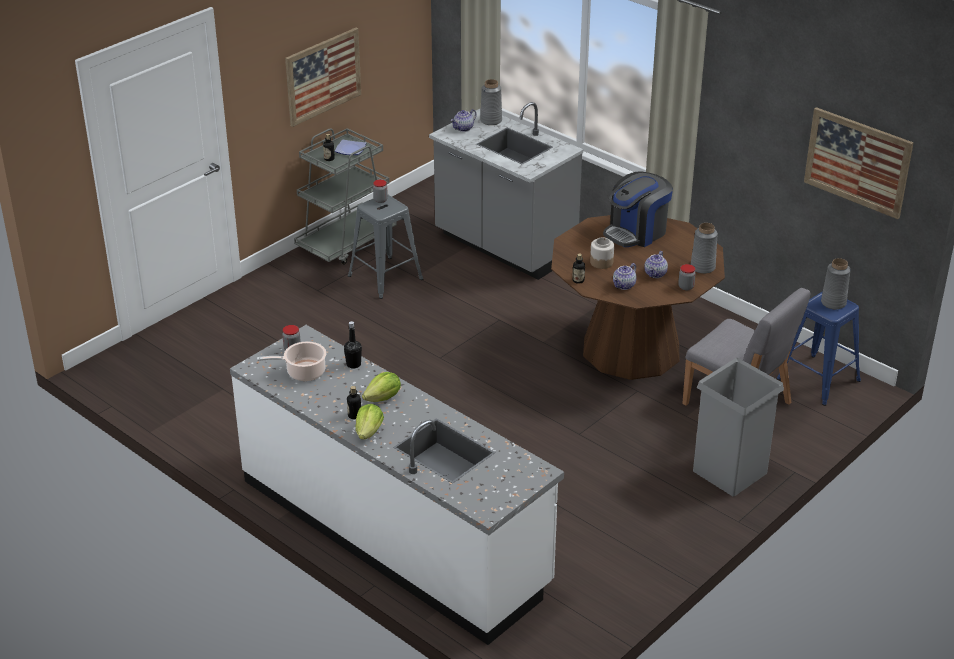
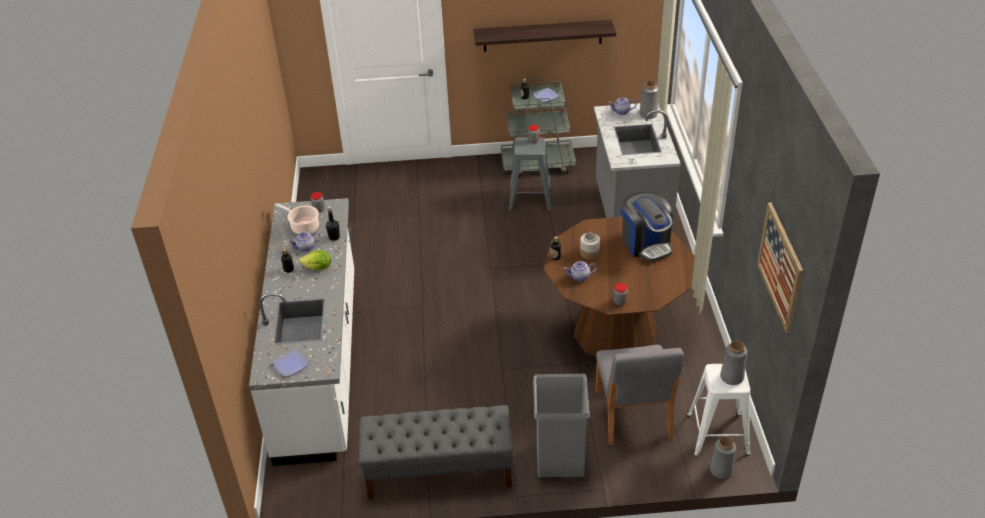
camera: 45 degrees right, 5 degrees up
(323, 76) = (542, 35): picture -> shelf
(369, 432) = (280, 284): lettuce -> none
(500, 489) = (290, 365): none -> plate
(636, 232) = (645, 243): coffee machine -> coffee machine turned 120 degrees counterclockwise
(649, 547) = (439, 472): none -> grey bench
(656, 274) = (613, 281): teapot -> teapot (305, 248)
(702, 267) = (653, 294): grey vase -> grey vase (721, 470)
(819, 379) = (719, 434): blue stool -> white stool

